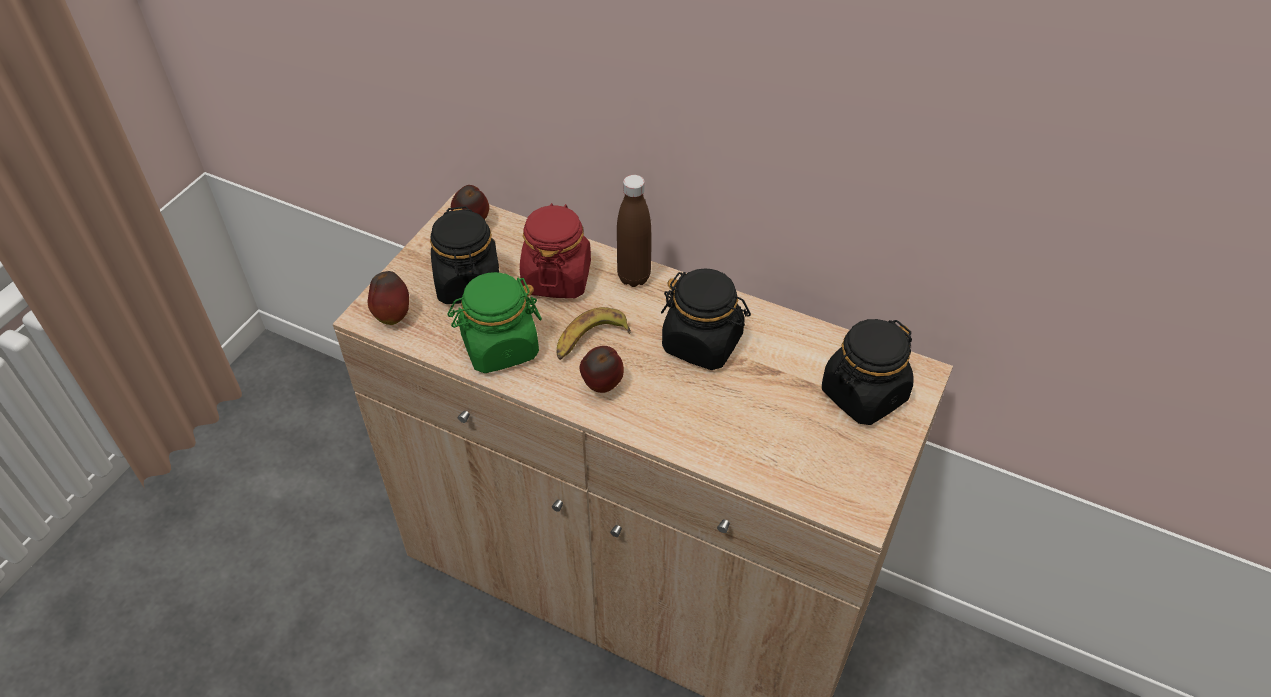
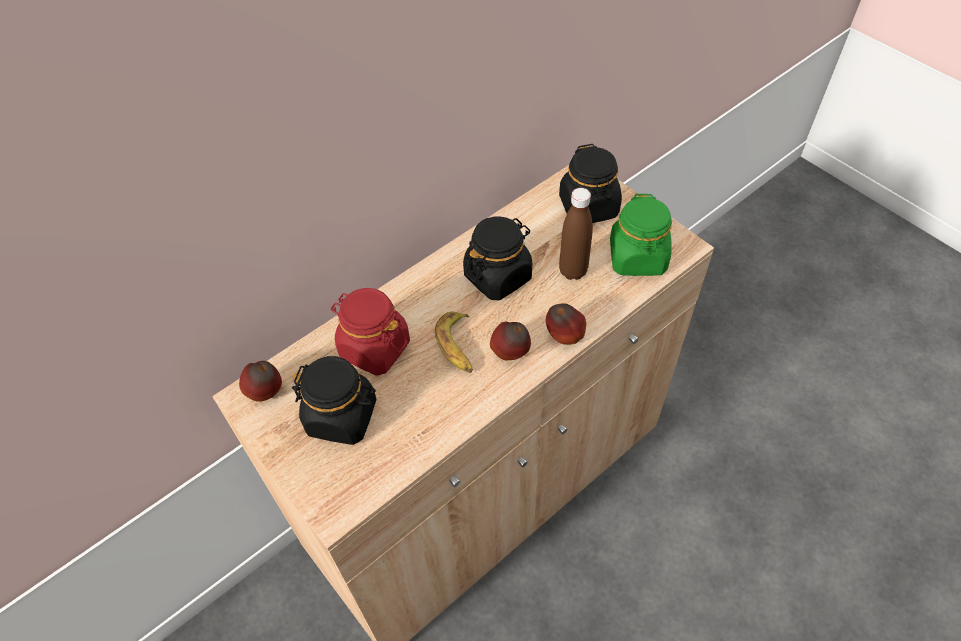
camera: 65 degrees left, 5 degrees up
(393, 316) = (347, 490): apple -> apple (564, 337)
(499, 347) = (432, 413): green jar -> green jar (637, 258)
(634, 277) = (405, 296): brown bottle -> brown bottle (573, 271)

